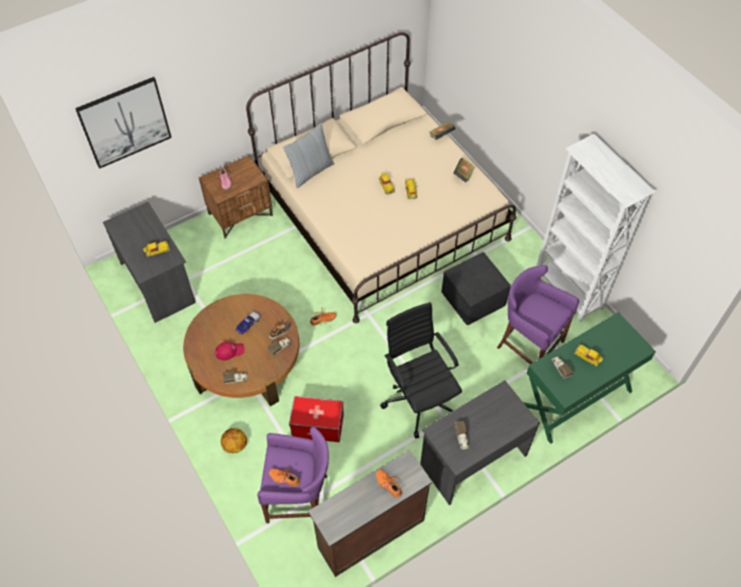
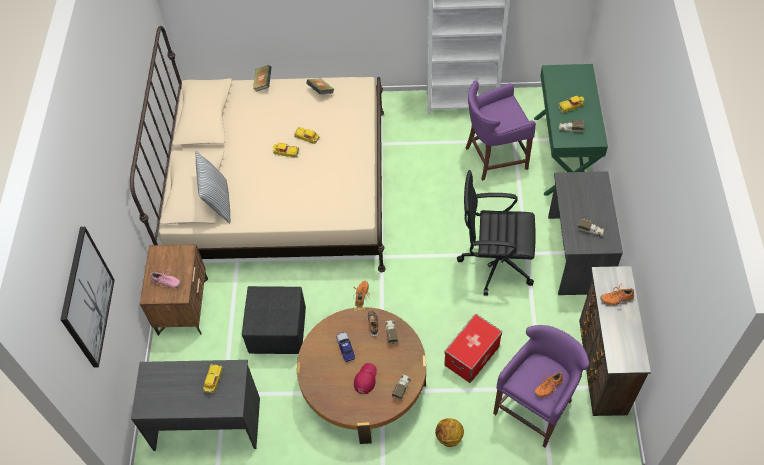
camera: 55 degrees left, 0 degrees up
(472, 300) = (424, 172): black ottoman -> black ottoman (277, 332)

